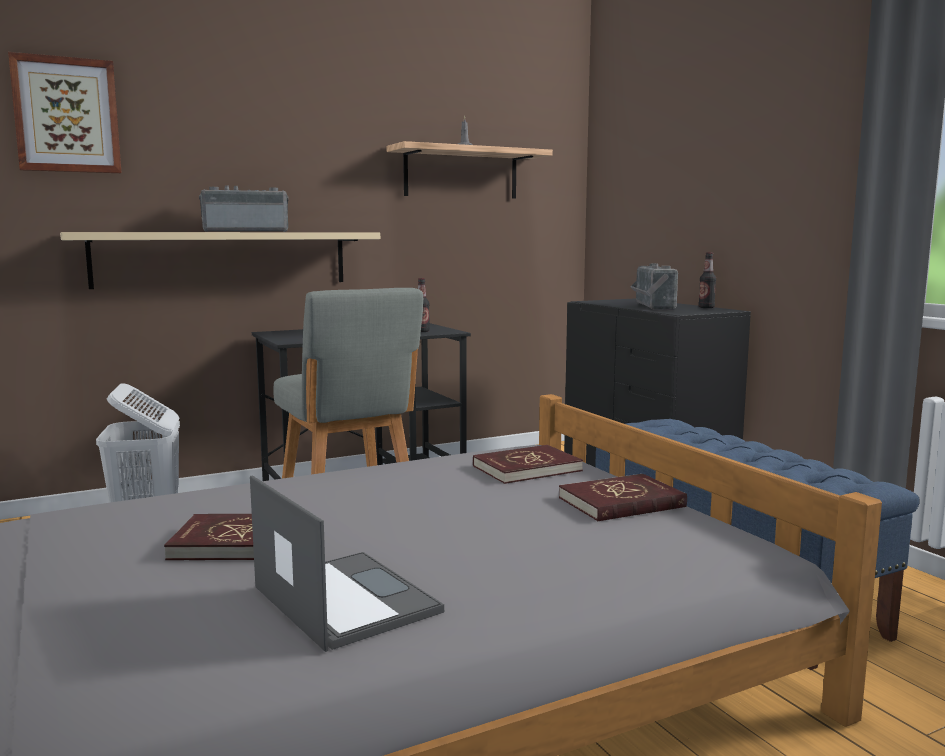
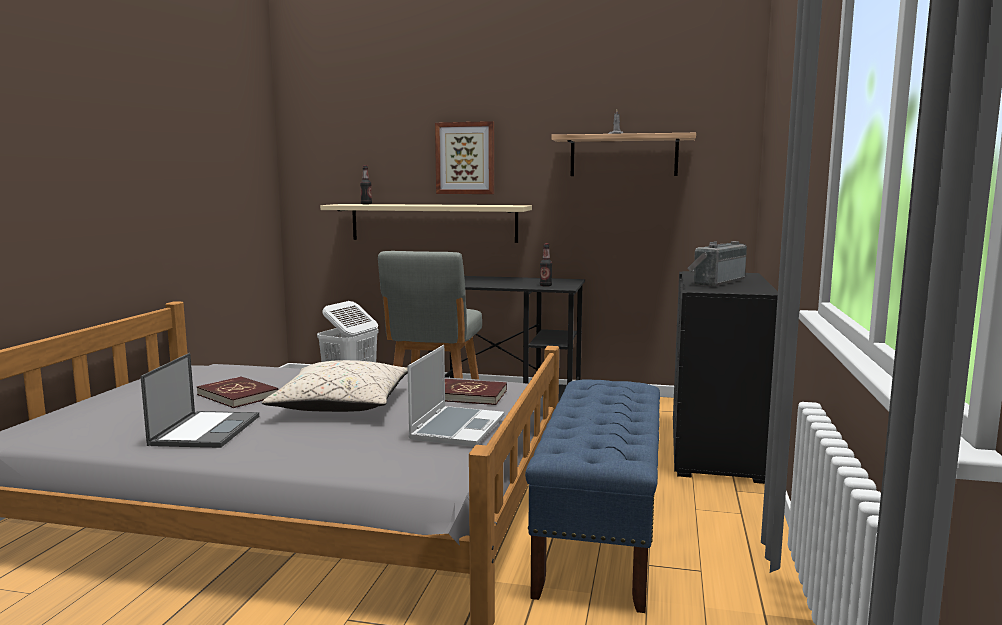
camera: 40 degrees right, 0 degrees up
(66, 115) = (346, 131): picture -> picture (465, 158)
(246, 231) = (438, 204): radio -> none
(425, 515) = (341, 405): none -> beige pillow
(622, 502) = (457, 428): red book -> laptop
(706, 307) = (760, 287): bottle -> bottle (366, 204)

